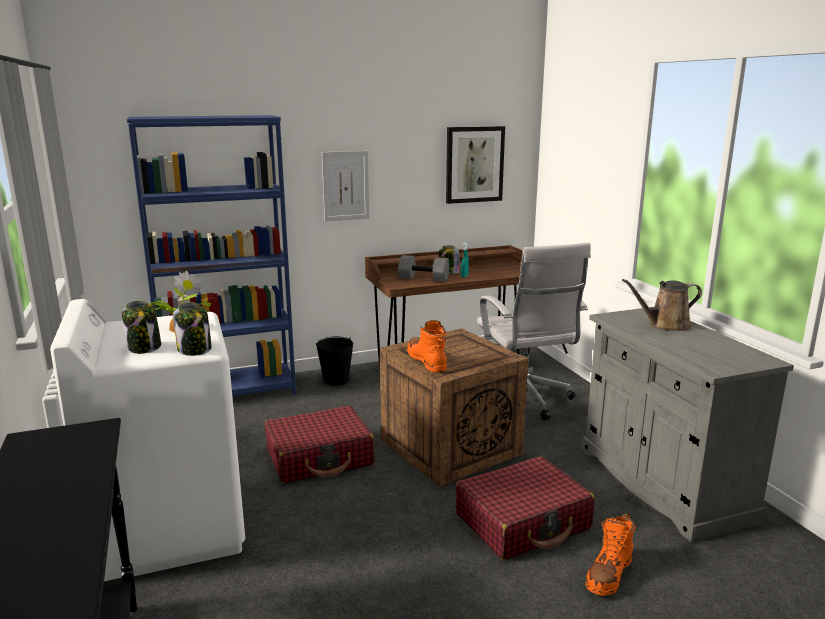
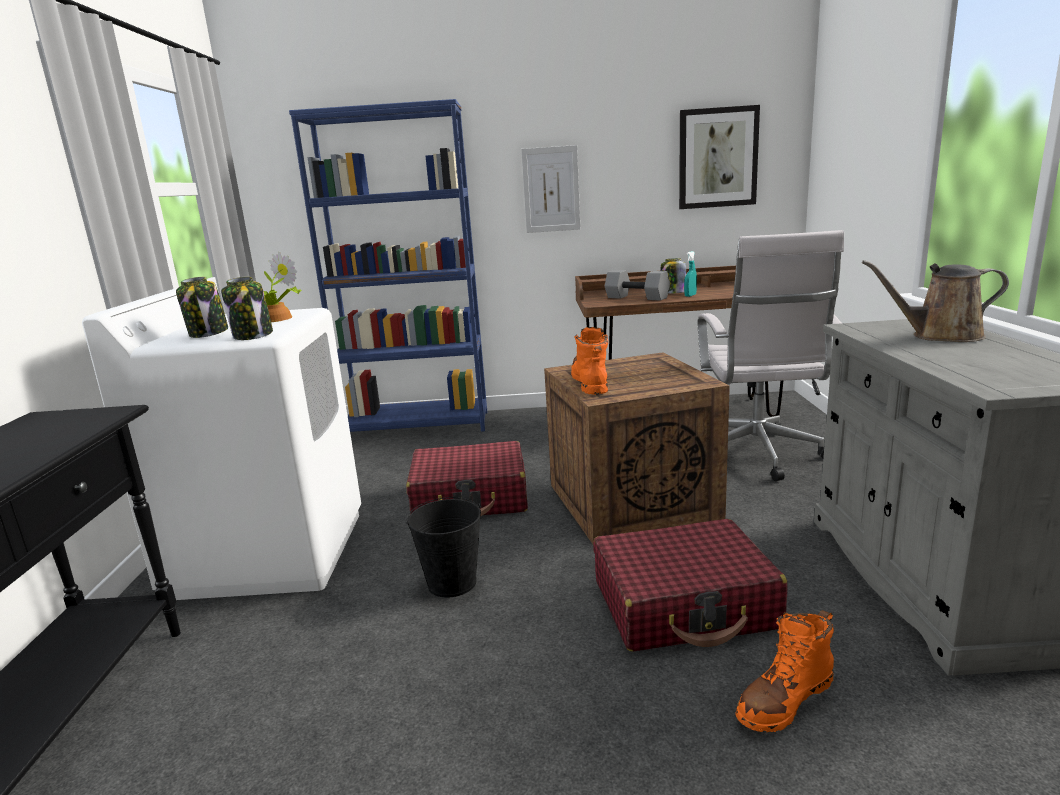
camera: 20 degrees right, 0 degrees up
(336, 380) = (536, 420): black bucket -> black bucket (452, 583)

